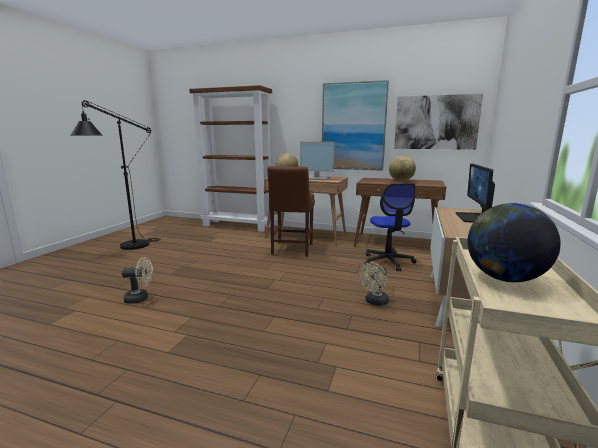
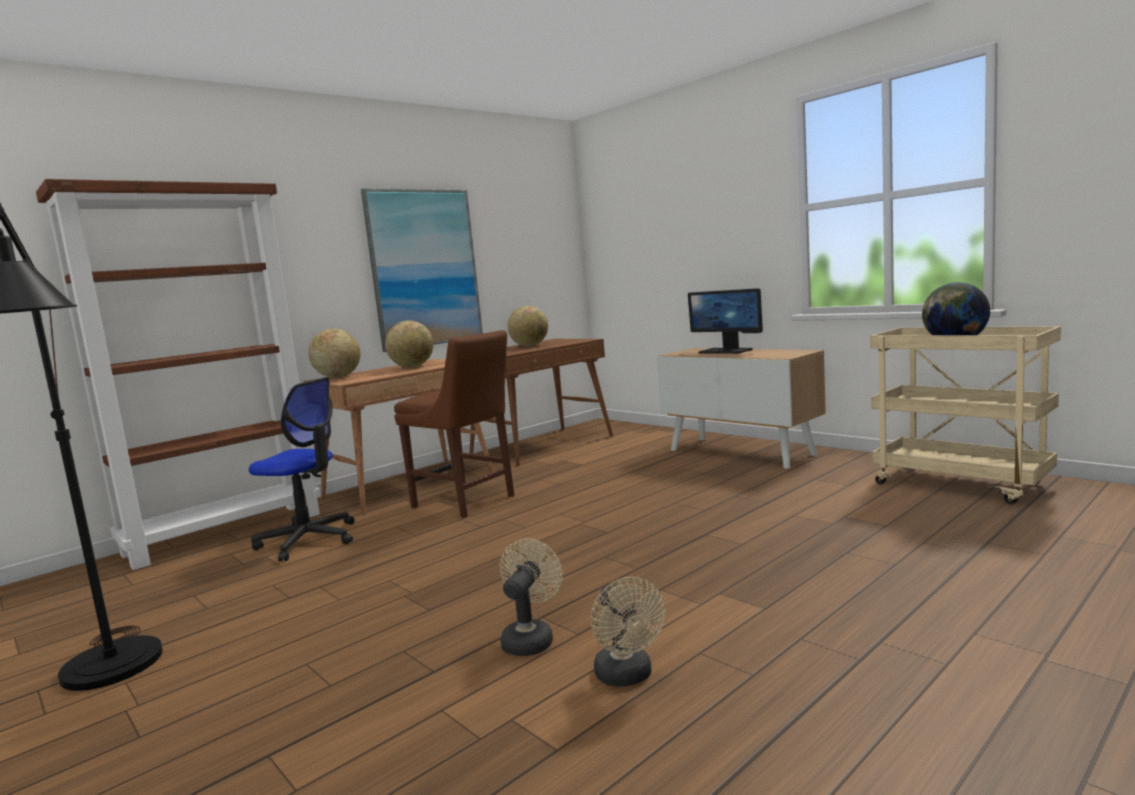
camera: 60 degrees left, 5 degrees down
(316, 178) = (412, 367): monitor -> globe
(374, 302) = (713, 482): beige fan -> beige fan (627, 677)
(388, 261) = (601, 459): office chair -> office chair (308, 540)
(436, 122) = (531, 255): picture -> none

